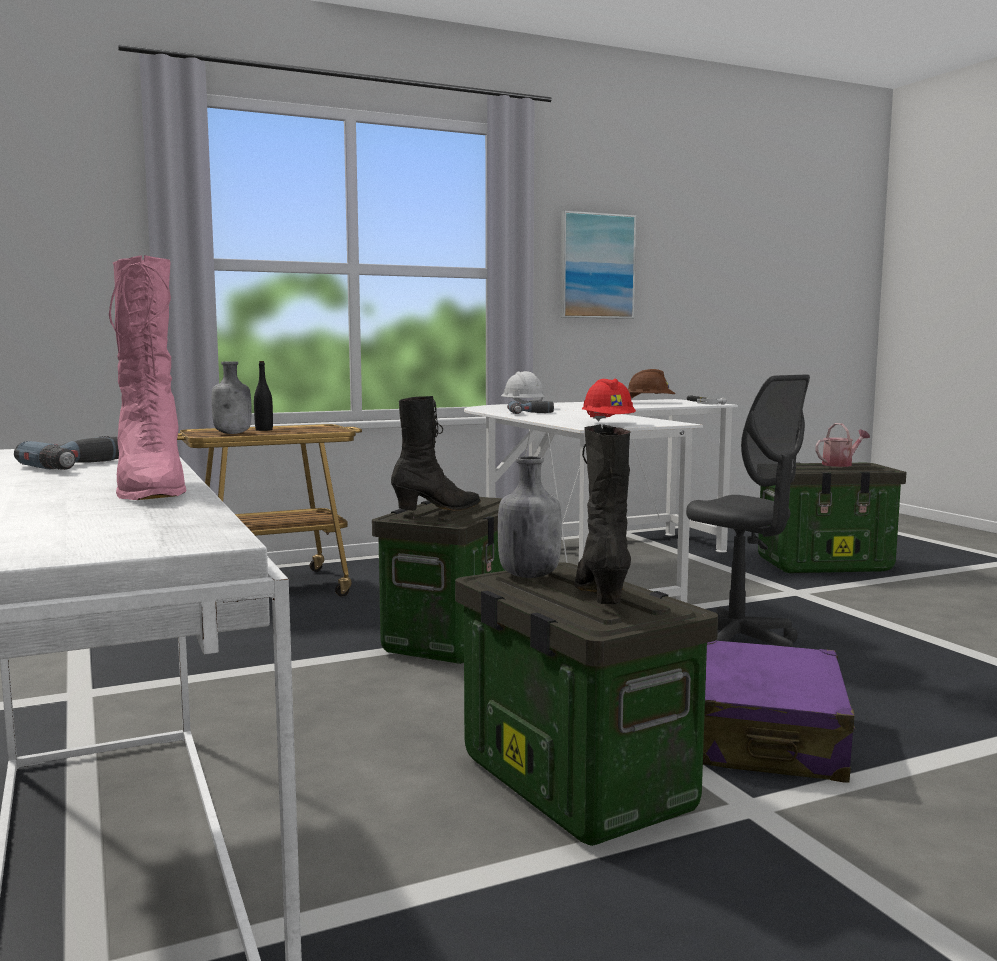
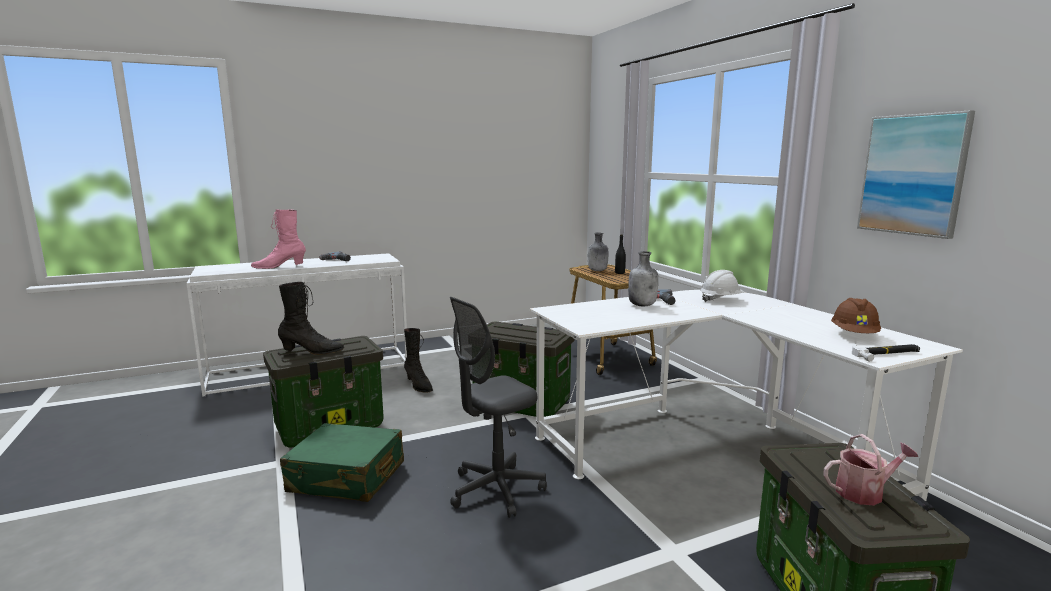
camera: 90 degrees right, 5 degrees up
(438, 510) = (508, 328): black boot -> black boot (418, 385)
(528, 575) = (352, 342): grey bottle -> grey bottle (642, 305)
(608, 424) = (573, 314): red hard hat -> none
(767, 738) = (347, 477): purple suitcase -> green suitcase
(840, 464) = (864, 492): watering can -> watering can turned 75 degrees counterclockwise

